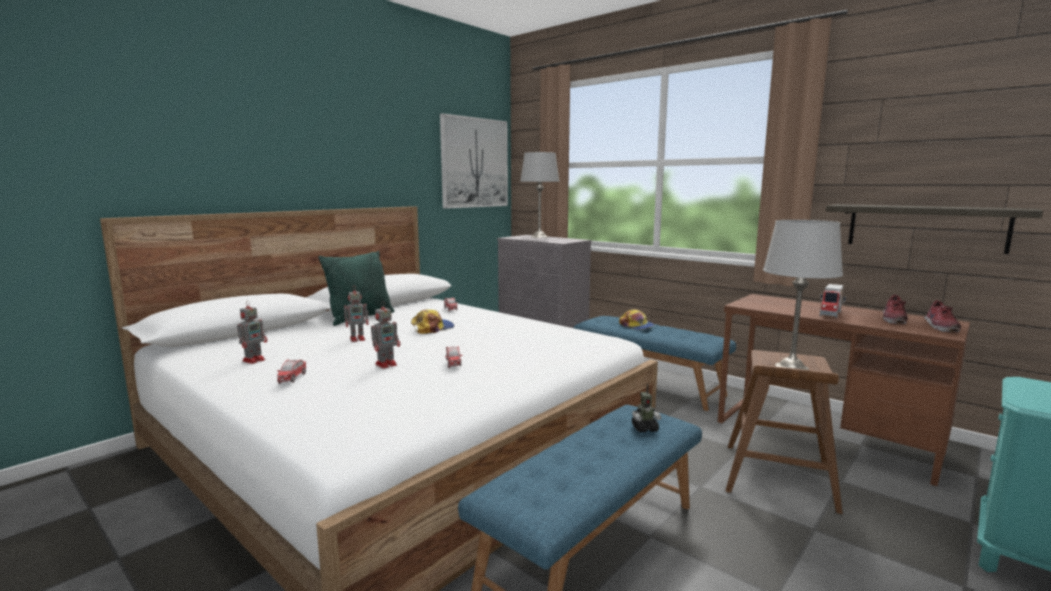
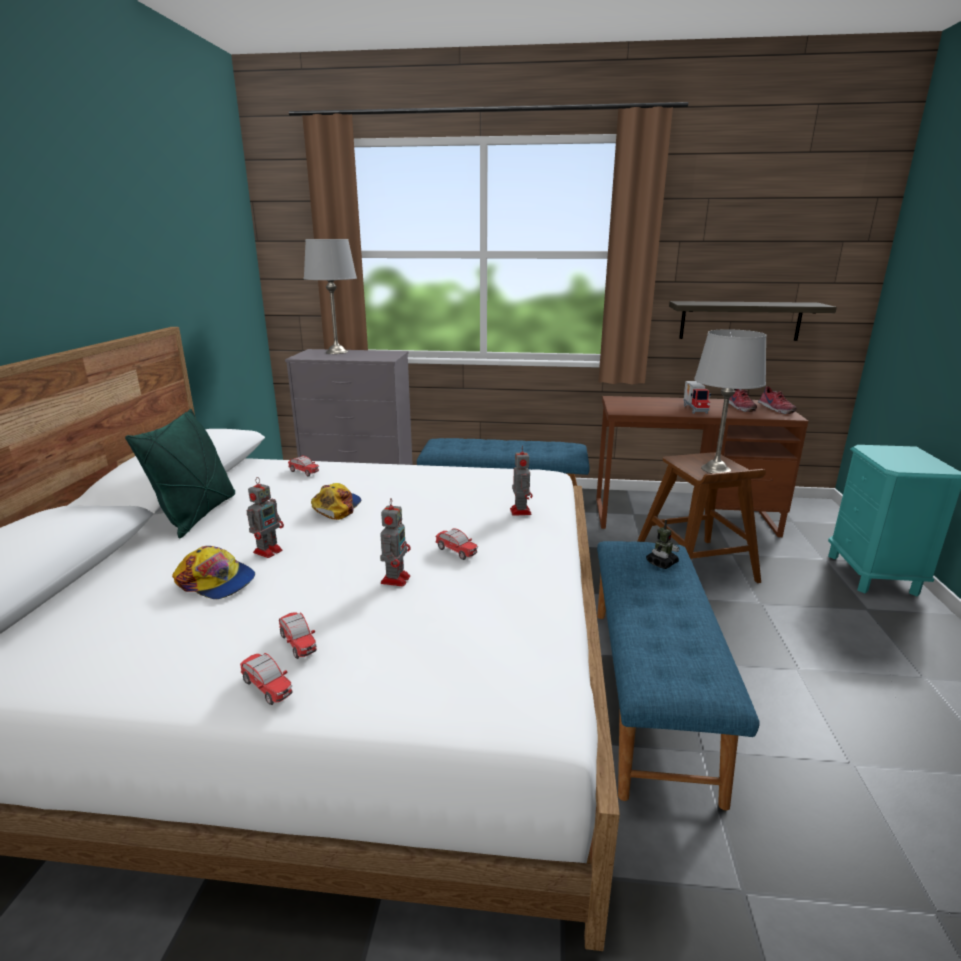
camera: 35 degrees left, 10 degrees up
(248, 391) = (267, 688): none -> toy car
(254, 360) = (168, 635): toy robot -> toy robot (520, 511)
(474, 163) = (223, 252): picture -> none
(636, 326) = (487, 446): cap -> cap (216, 581)

